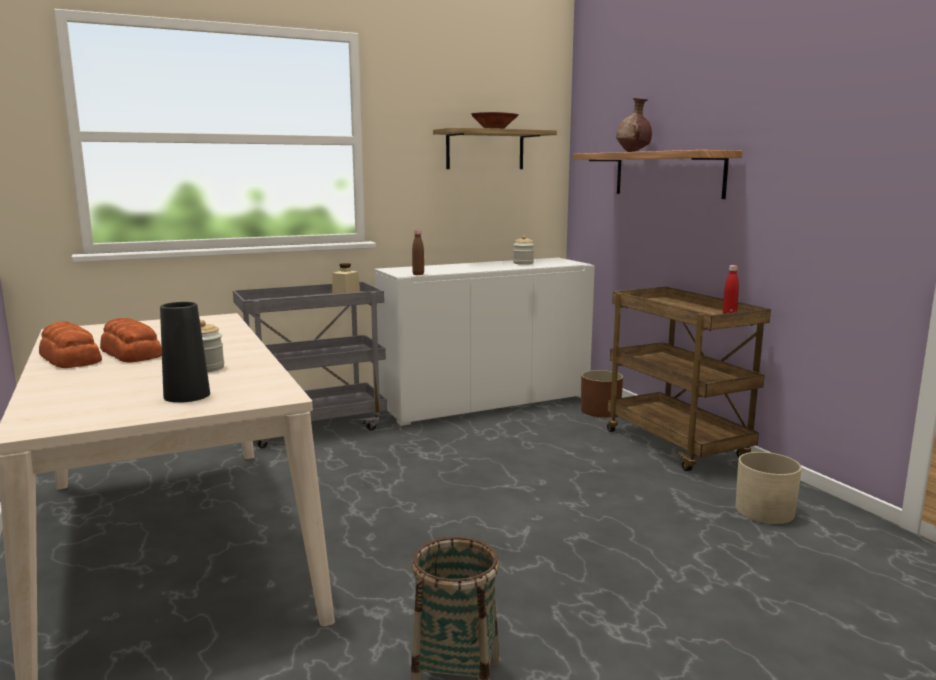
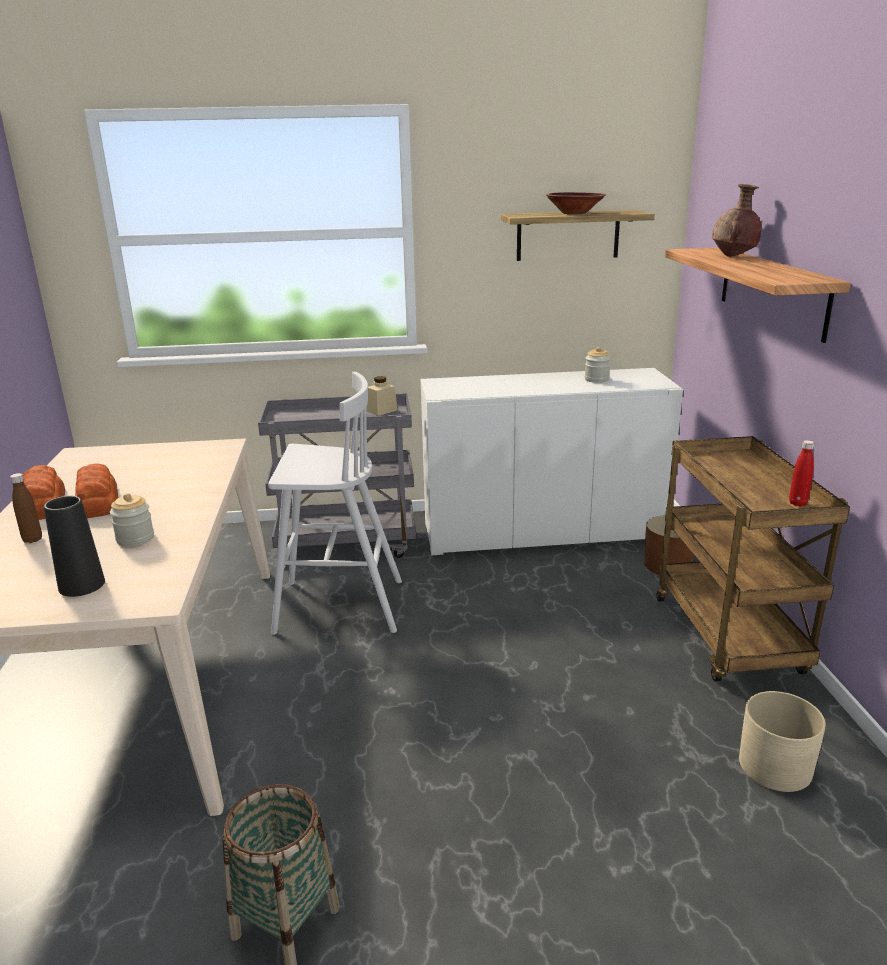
camera: 20 degrees right, 10 degrees up
(338, 468) = (336, 606): none -> white stool
(418, 274) = (454, 396): brown bottle -> brown bottle (32, 539)

